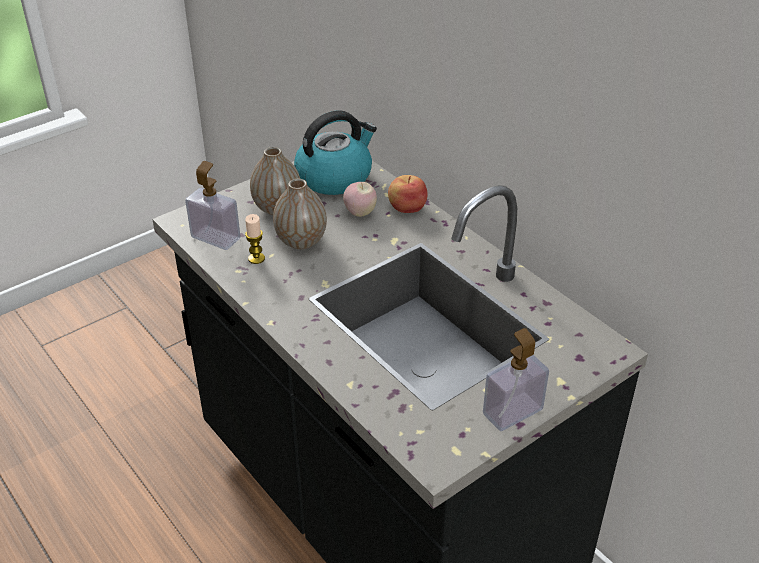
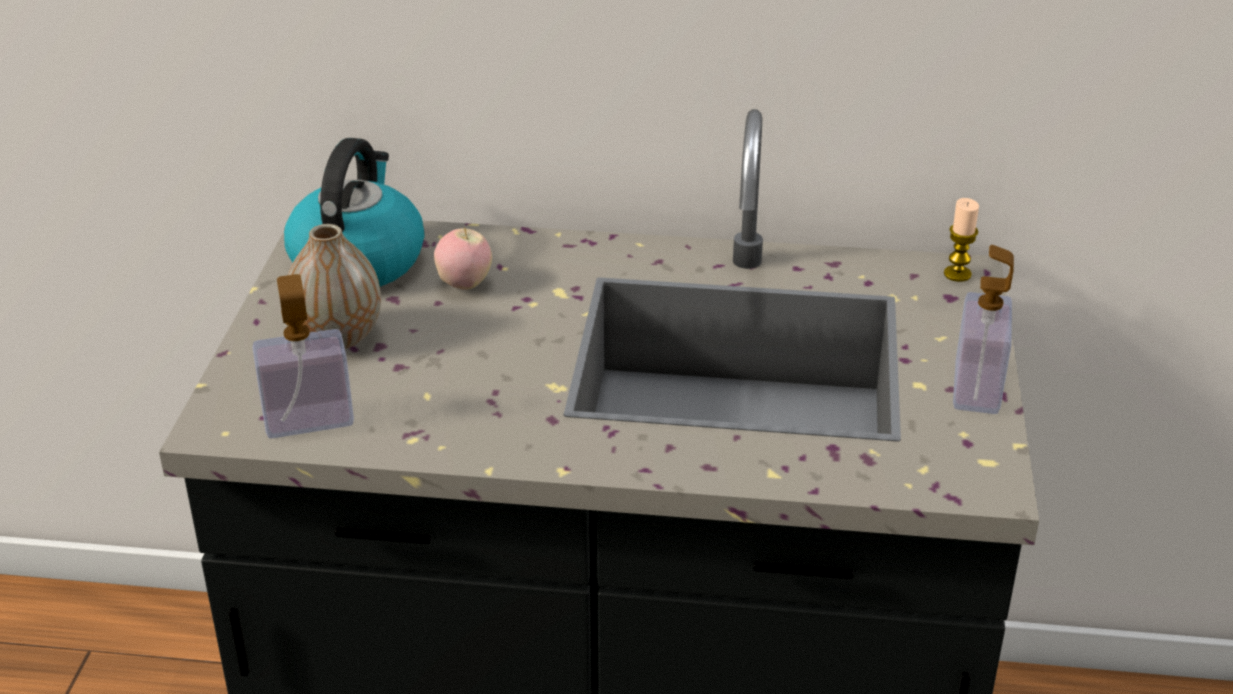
camera: 45 degrees left, 5 degrees down
(256, 258) = (413, 411): candle -> candle (957, 274)
(301, 241) = (441, 357): vase -> none
(407, 207) = (514, 248): apple -> none

